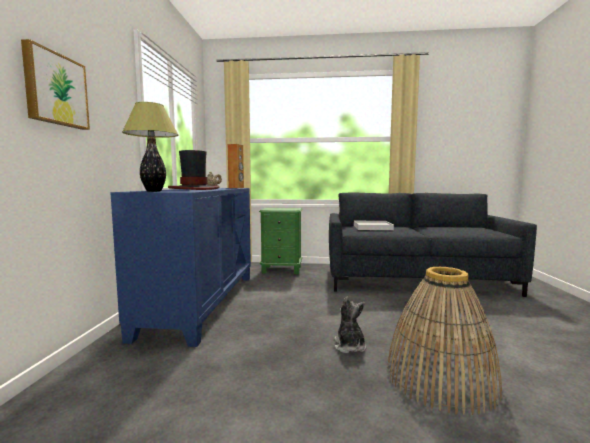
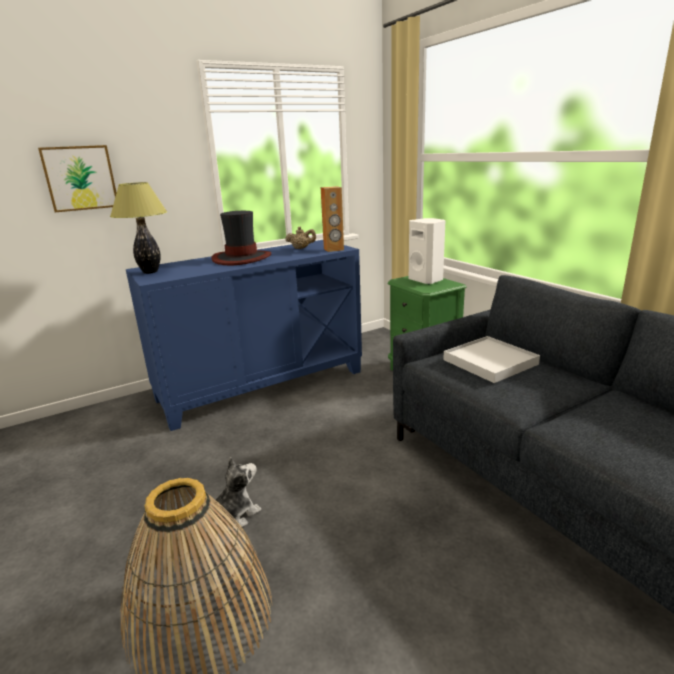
camera: 55 degrees right, 15 degrees up
(279, 208) = (426, 280): none -> white speaker

